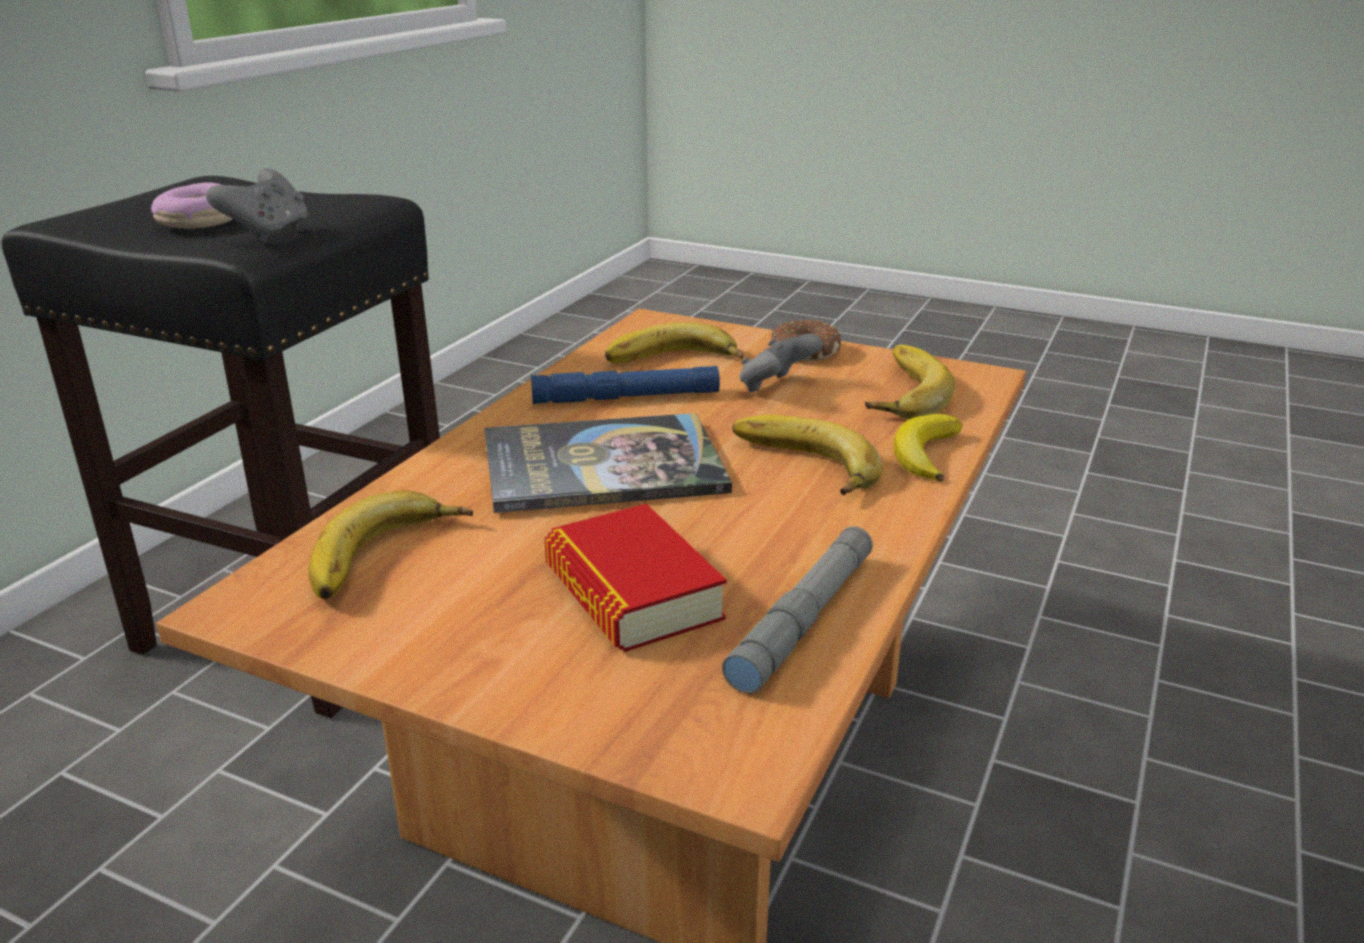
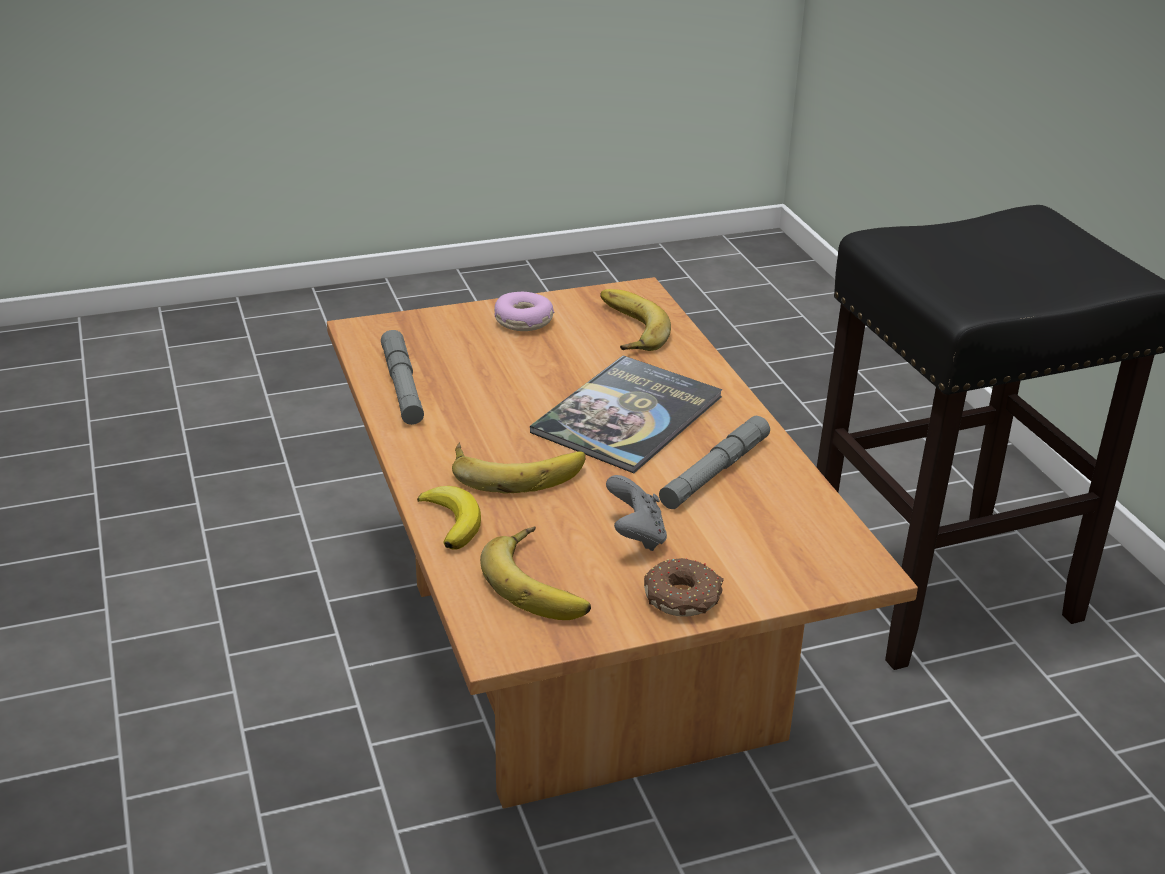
camera: 135 degrees right, 5 degrees up
(200, 222) = (984, 247): donut -> donut (523, 321)
(268, 234) = (905, 250): grey game controller -> none
(626, 397) = (715, 471): blue flashlight -> grey flashlight
(632, 593) = (494, 363): book -> none
(674, 362) = (751, 525): banana -> none

